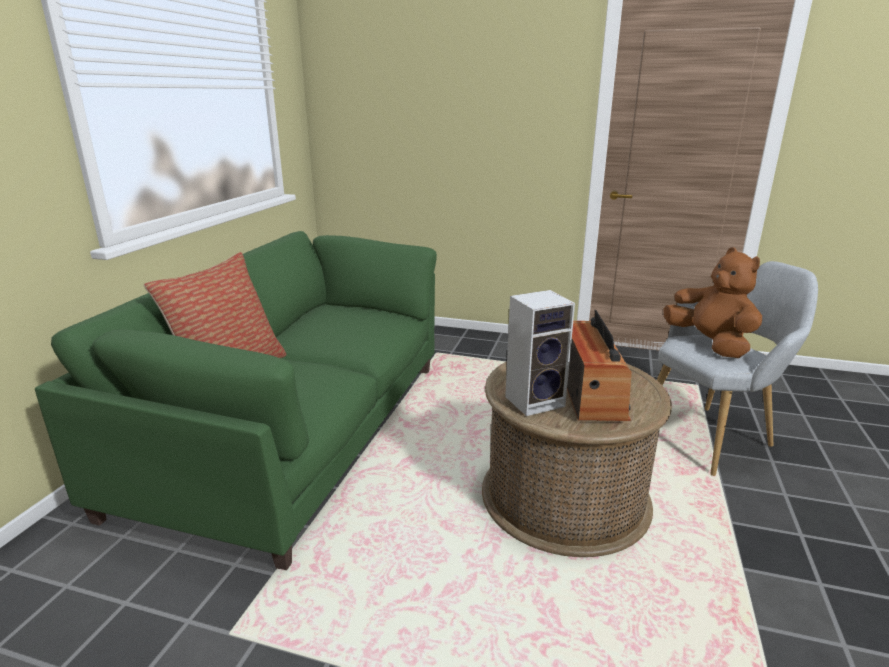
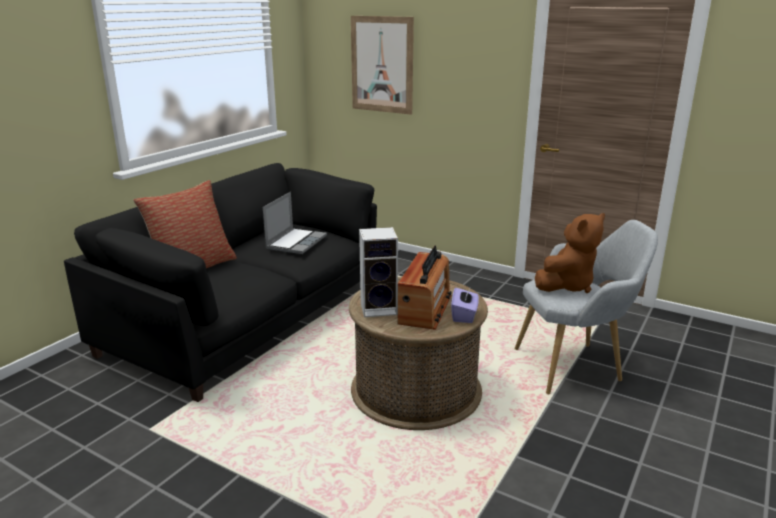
camera: 15 degrees right, 0 degrees up
(298, 432) = (247, 318): green sofa -> black sofa
(352, 326) = (296, 242): none -> laptop
(409, 110) = (382, 65): none -> picture
(645, 396) = (464, 315): none -> purple tissue box
(710, 344) = (567, 285): brown plush toy -> brown plush toy turned 60 degrees clockwise

